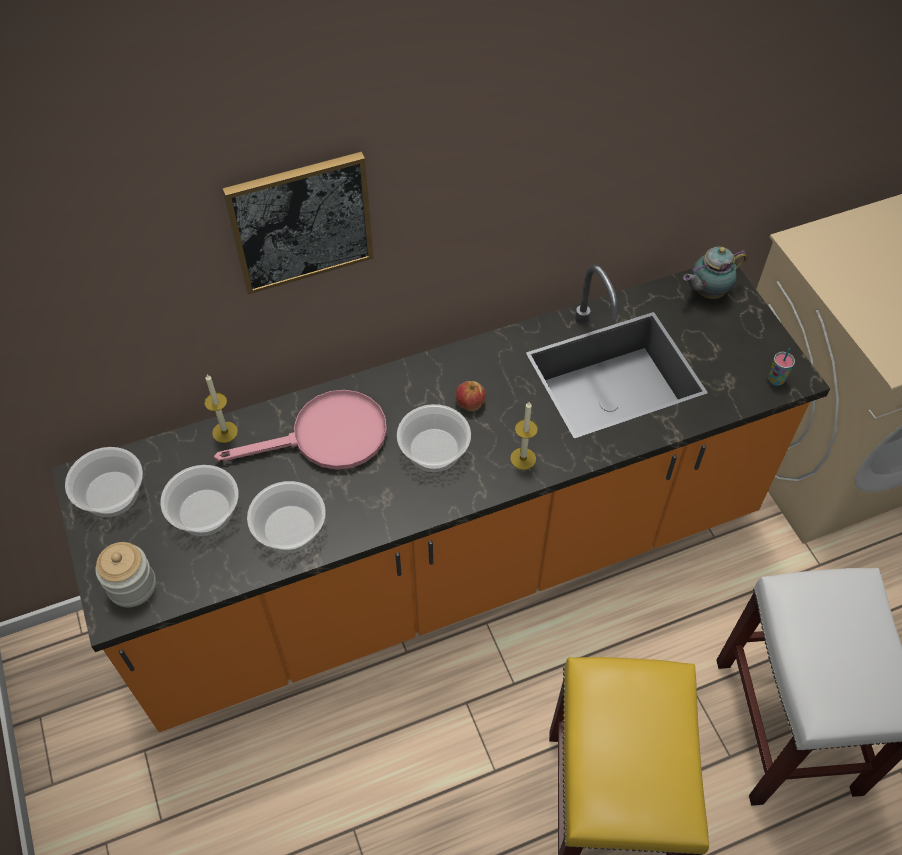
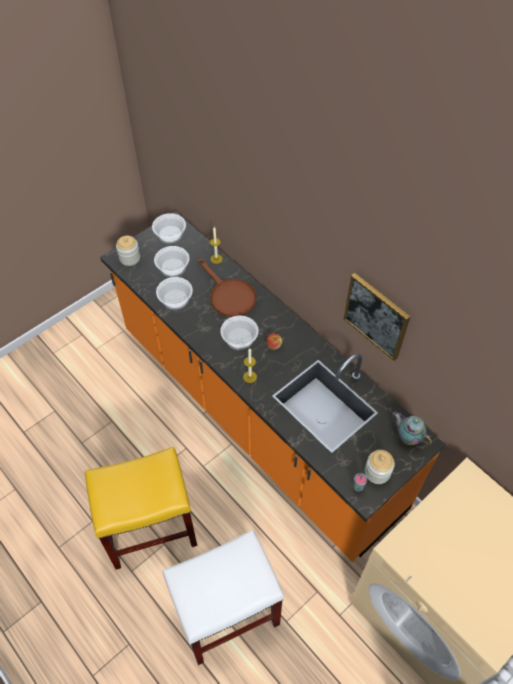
camera: 70 degrees right, 0 degrees up
(301, 222) = (267, 205): picture -> picture (376, 316)
(326, 438) = (228, 295): pink frying pan -> brown frying pan
(756, 348) = (377, 472): none -> jar

